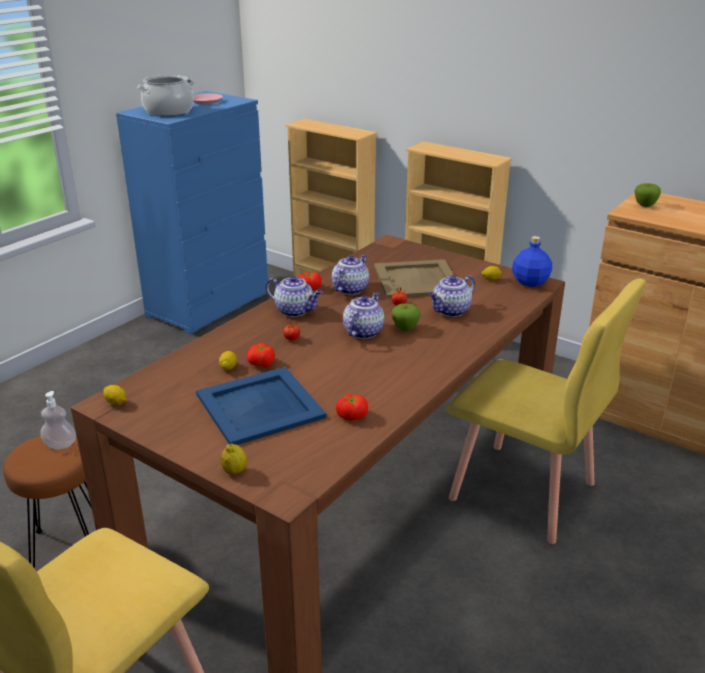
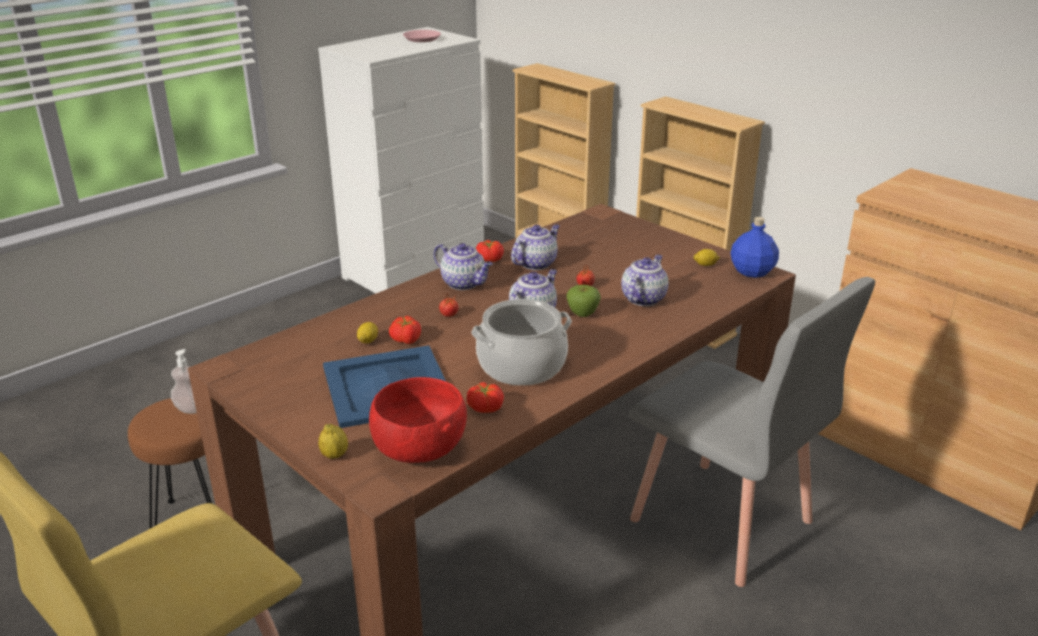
camera: 10 degrees right, 0 degrees up
(116, 402) = (236, 367): lemon -> none
(169, 111) = (375, 48): cooking pot -> cooking pot (521, 366)
(209, 305) = (415, 270): blue dresser -> white dresser
(307, 458) = (419, 449): none -> red bowl
(416, 279) = (616, 258): beige tray -> none
(450, 311) = (643, 298): teapot -> teapot turned 150 degrees clockwise
(523, 492) = (721, 522): yellow chair -> grey chair
(645, 205) = (909, 188): apple -> none

